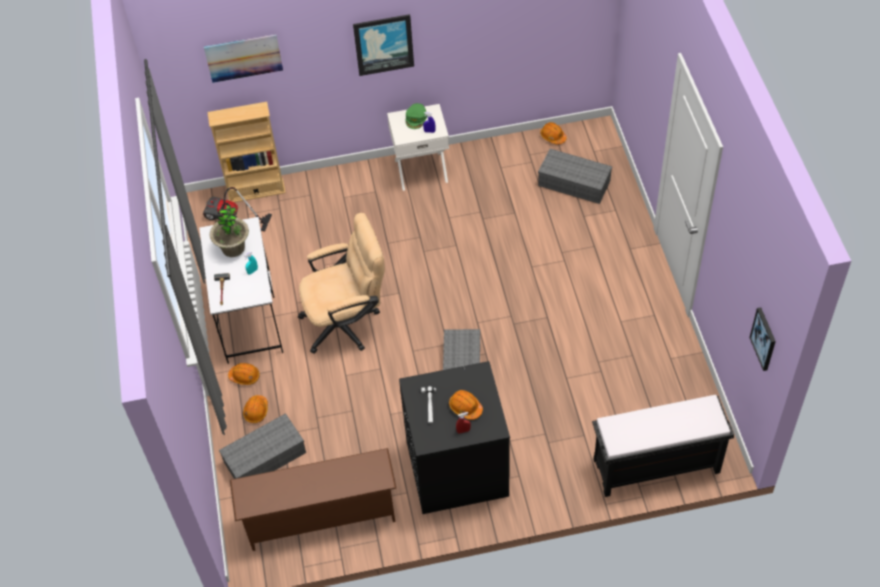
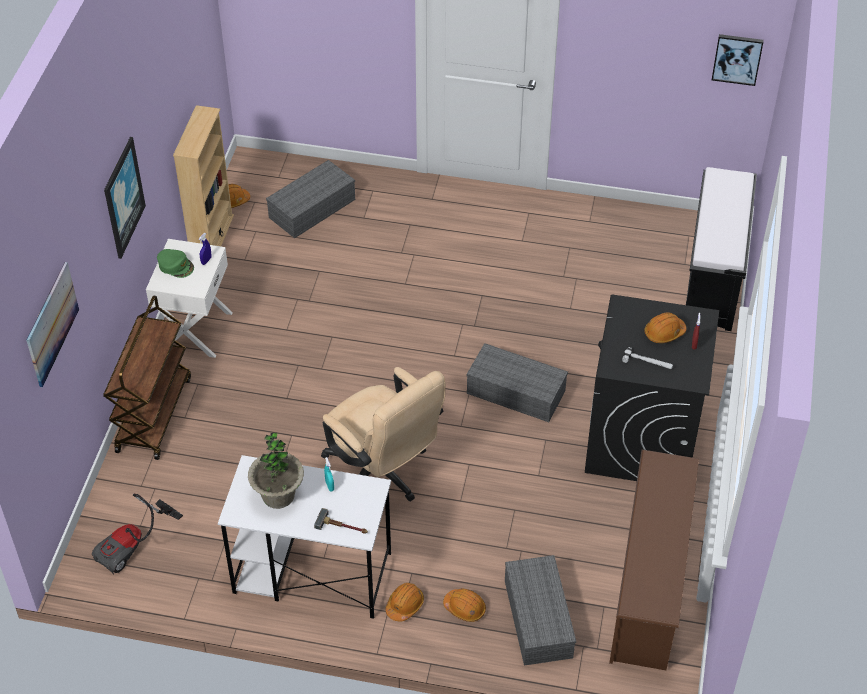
camera: 70 degrees left, 5 degrees down
(256, 191) = (107, 505): beige bookcase -> beige bookcase (212, 238)
(338, 180) = (153, 414): none -> brown cart
(347, 322) = (382, 474): beige office chair -> beige office chair turned 135 degrees clockwise

